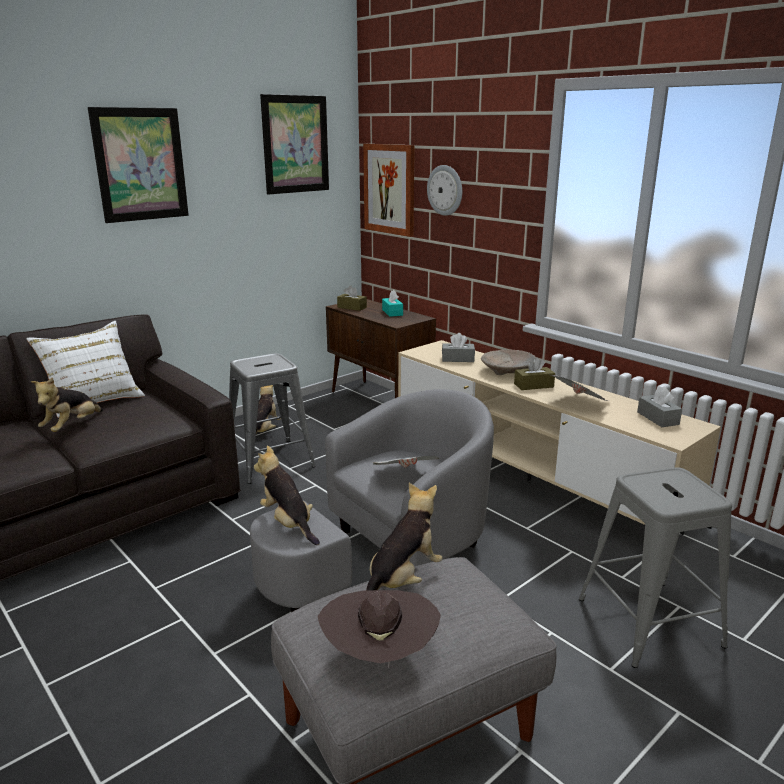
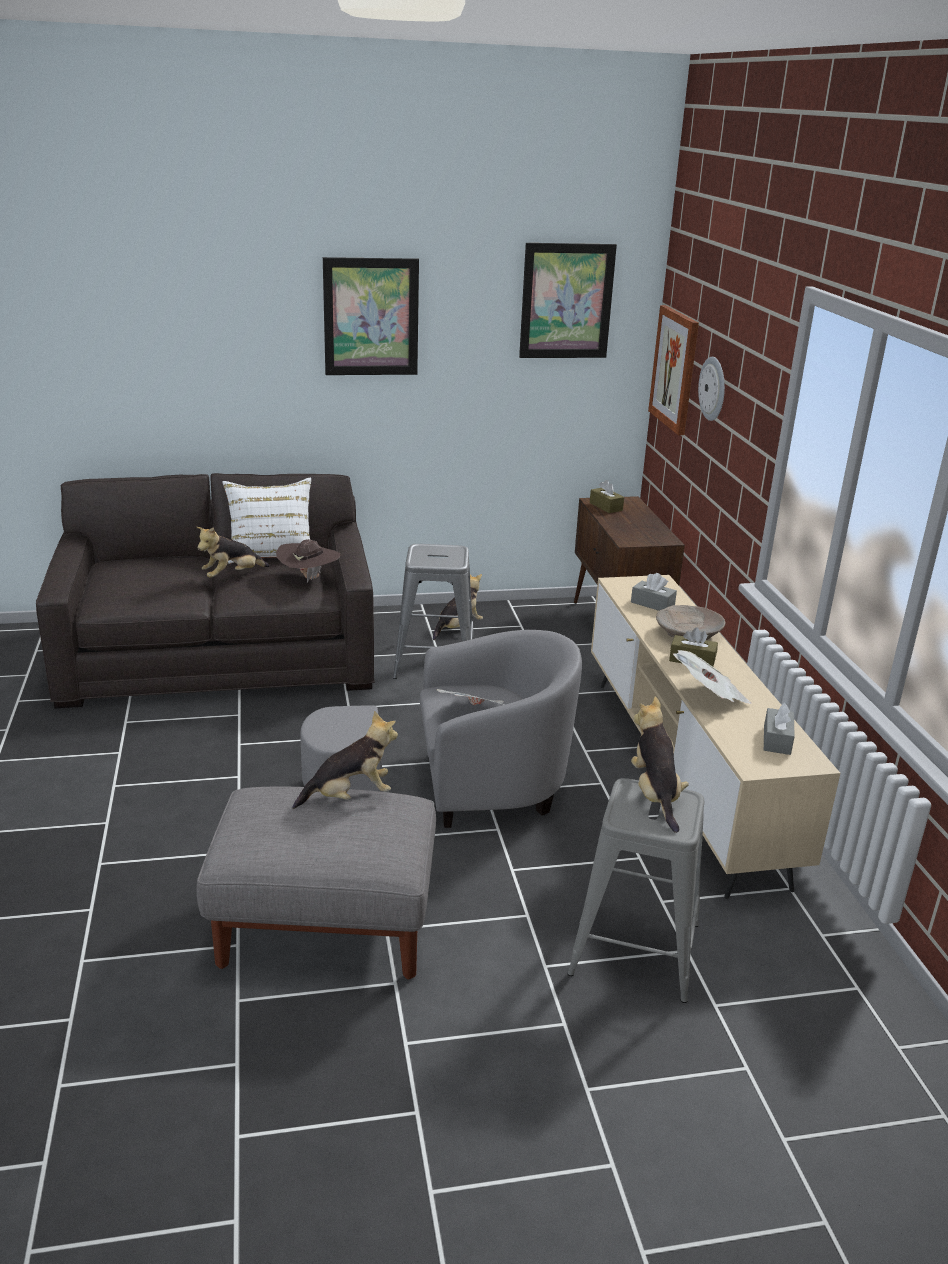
camera: 30 degrees right, 5 degrees up
(288, 523) = (341, 722): plush toy -> plush toy (655, 795)
(380, 656) = (271, 839): brown hat -> brown hat (309, 578)
(392, 312) = (643, 524): turquoise tissue box -> none

